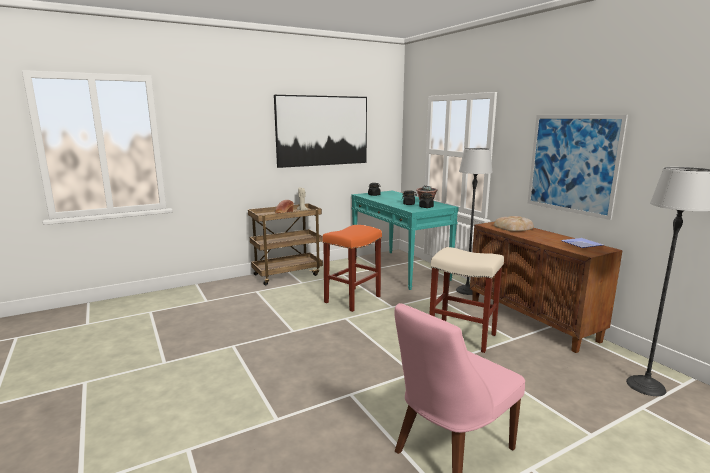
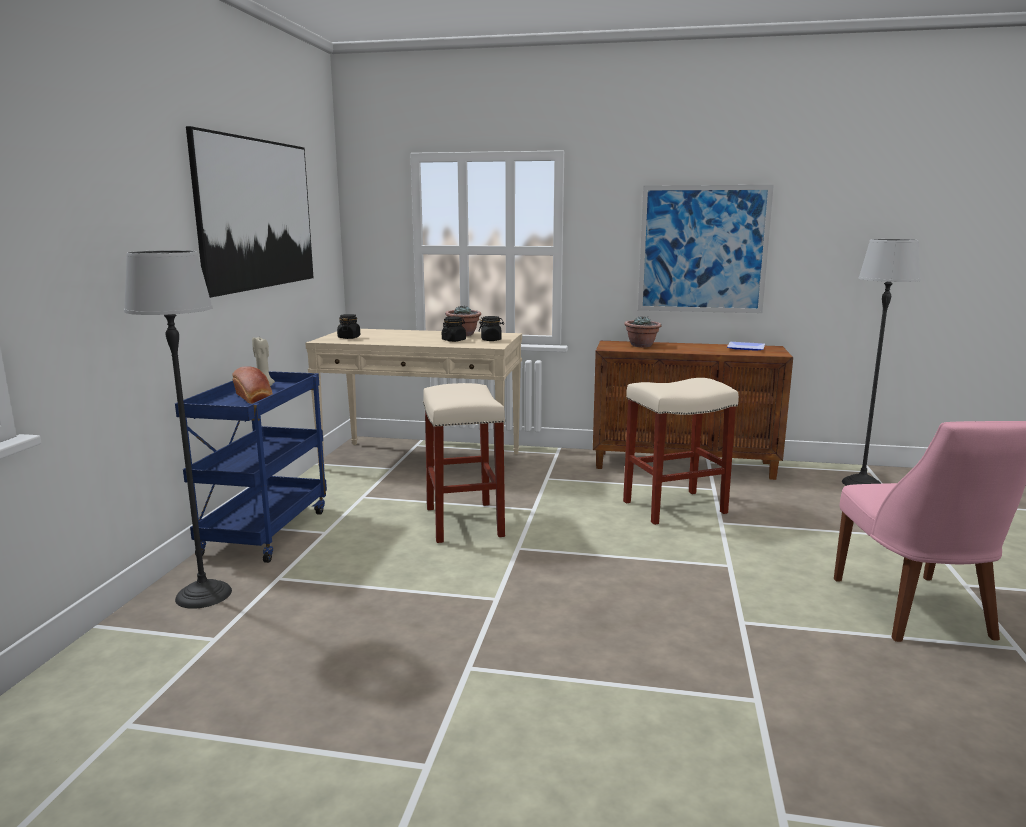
camera: 50 degrees left, 0 degrees up
(287, 274) = (265, 531): brown cart -> blue cart
(352, 299) = (465, 522): orange stool -> beige stool
(399, 269) = (423, 461): turquoise console table -> beige console table
(467, 290) = (561, 458): floor lamp -> floor lamp (204, 594)
(514, 227) = (642, 345): bread -> potted plant

